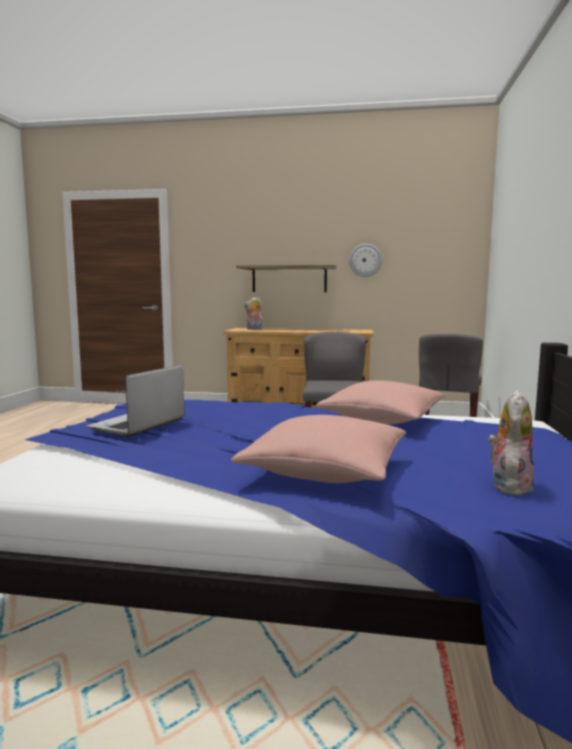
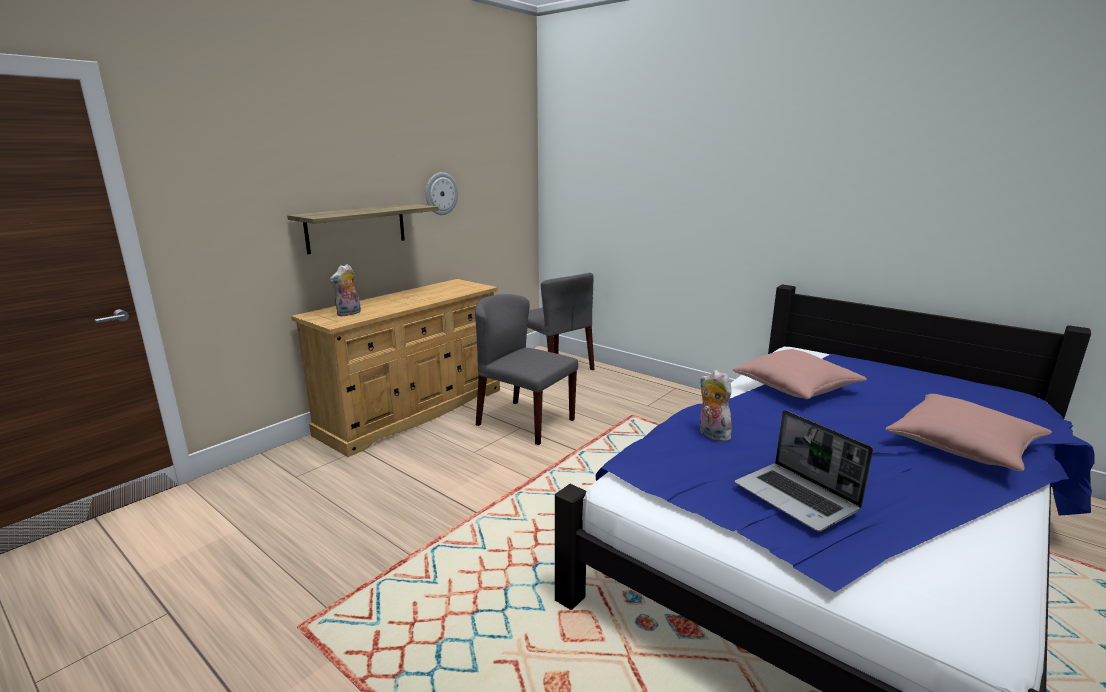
camera: 60 degrees left, 10 degrees up
(508, 485) = (982, 405): plush toy -> plush toy (711, 434)

